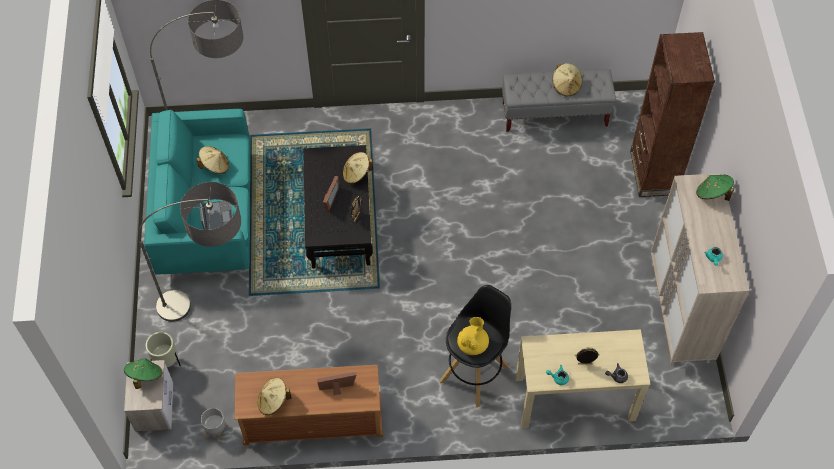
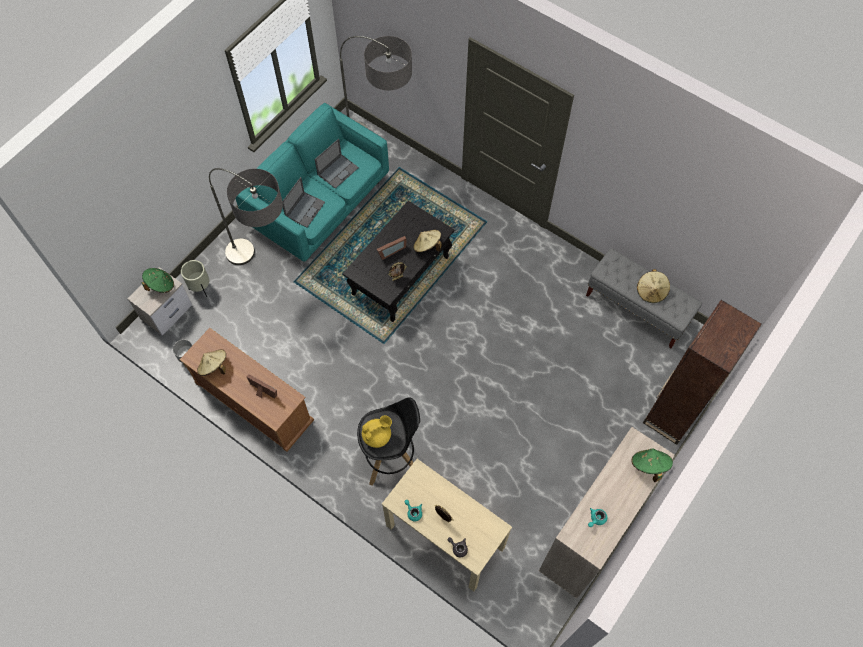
camera: 40 degrees right, 5 degrees up
(215, 166) = (338, 171): beige hat -> laptop

